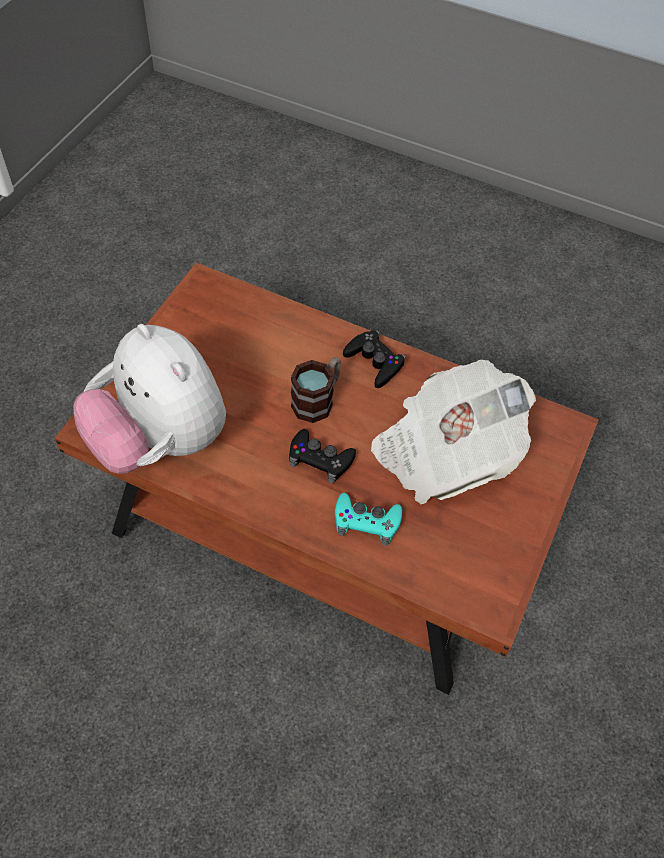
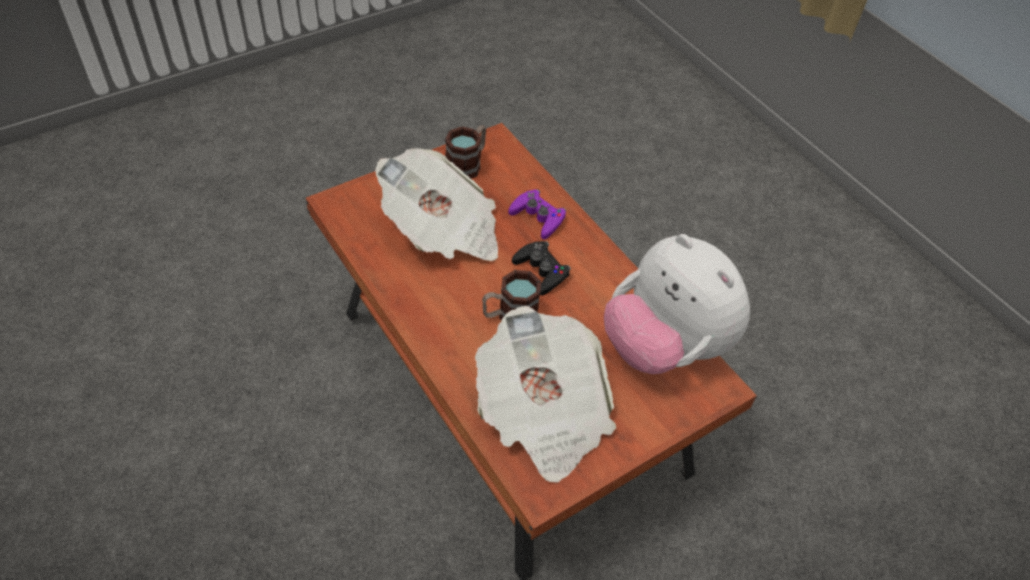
camera: 150 degrees left, 5 degrees down
(160, 441) = (664, 346): plush toy -> plush toy turned 150 degrees clockwise
(235, 334) = (543, 414): none -> newspaper
(366, 521) = (538, 217): turquoise game controller -> purple game controller
(374, 362) = (436, 322): black game controller -> none
(492, 552) = (468, 164): none -> mug

